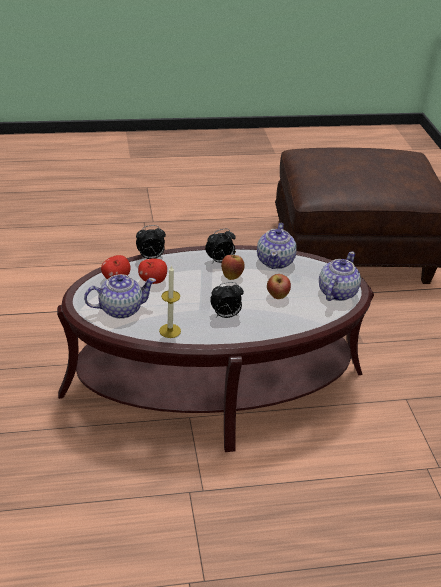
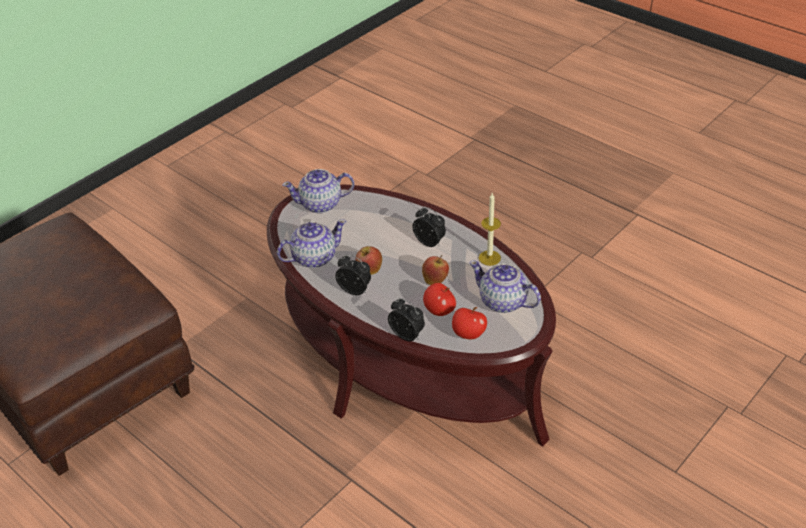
camera: 125 degrees left, 5 degrees up
(277, 296) = (367, 231): apple -> apple (435, 280)

